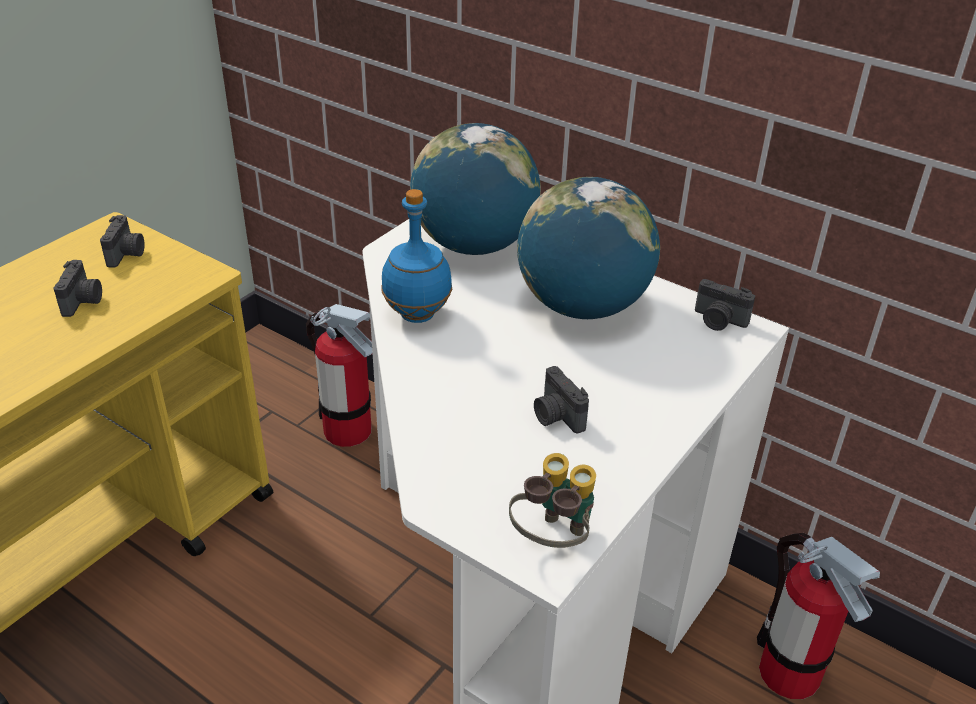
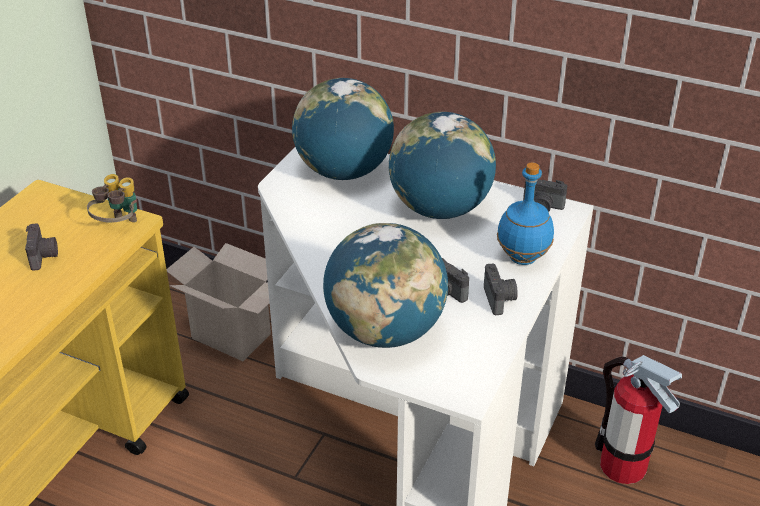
camera: 10 degrees left, 0 degrees up
(127, 254) = (63, 213): camera -> camera (500, 299)
(346, 430) = (234, 336): fire extinguisher -> cardboard box
(418, 315) = (319, 232): blue bottle -> blue bottle (523, 258)
(462, 457) = (385, 331): none -> globe
(553, 540) = (466, 377): binoculars -> binoculars (118, 226)

